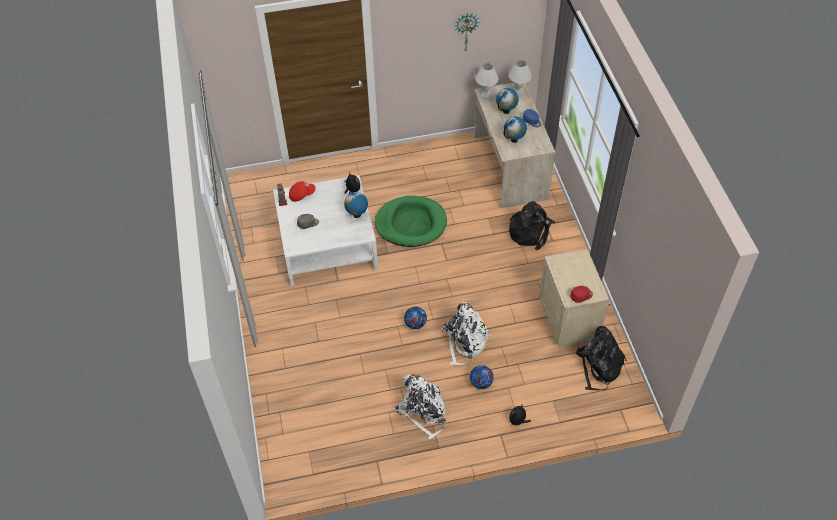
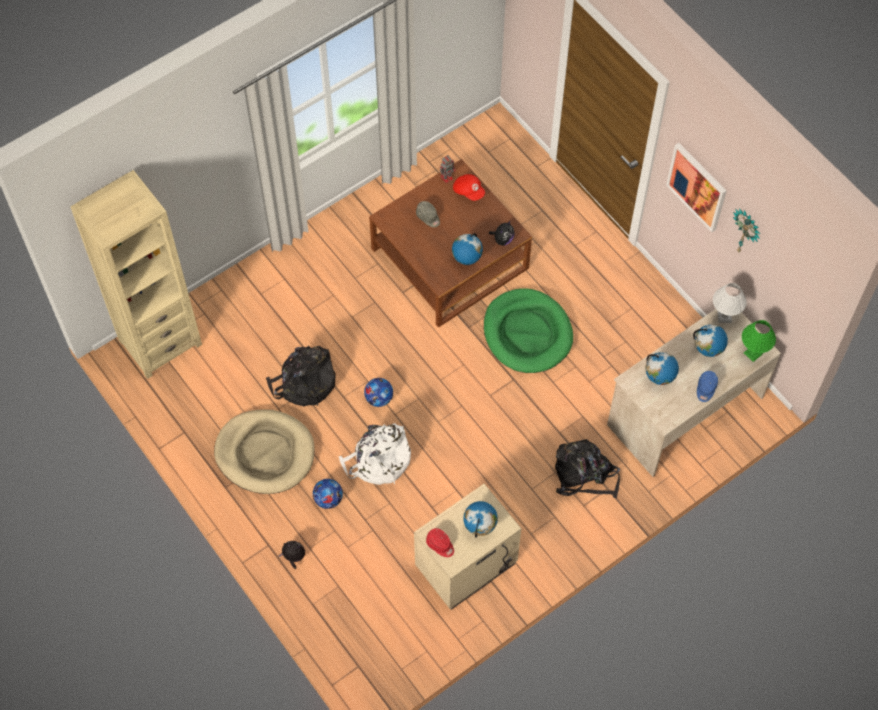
camera: 65 degrees right, 10 degrees up
(286, 452) = (160, 342): none -> beige bookcase
(327, 244) = (450, 258): white coffee table -> brown coffee table
(417, 42) = (697, 186): none -> picture
(423, 411) = (265, 453): white backpack -> beige dog bed
(518, 92) = (753, 353): white table lamp -> green table lamp
(577, 270) = (480, 528): none -> globe
(599, 366) = (410, 623): black backpack -> black backpack (304, 384)

